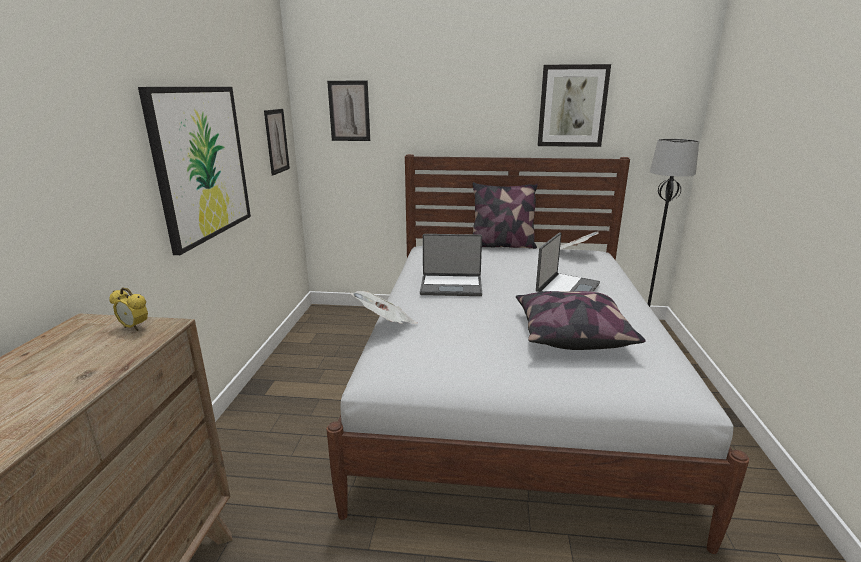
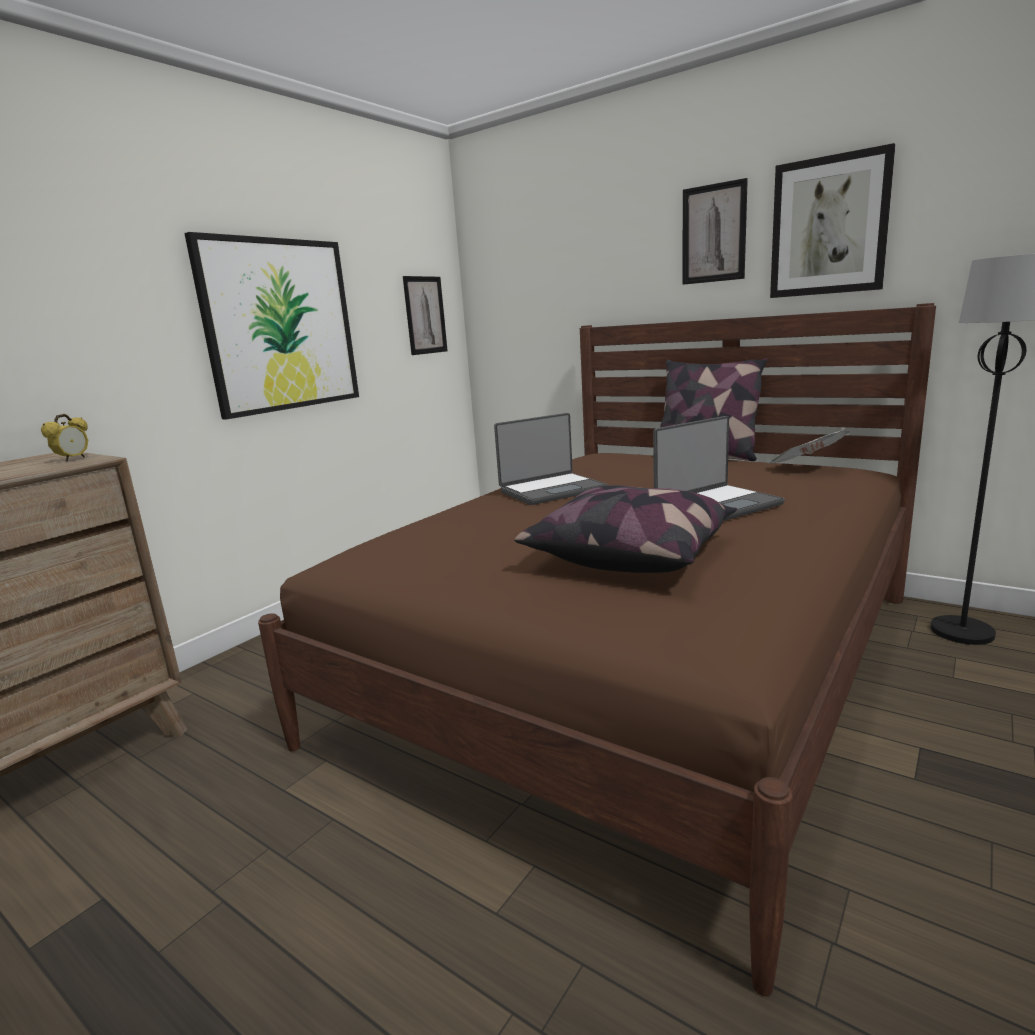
camera: 30 degrees right, 5 degrees down
(134, 328) = (73, 459): alarm clock -> alarm clock turned 120 degrees counterclockwise
(349, 111) = (520, 274): picture -> picture (713, 233)
(385, 323) = (413, 517): newspaper -> none
(451, 286) = (551, 490): laptop -> laptop turned 60 degrees counterclockwise
(510, 390) = (637, 664): white bed -> brown bed

